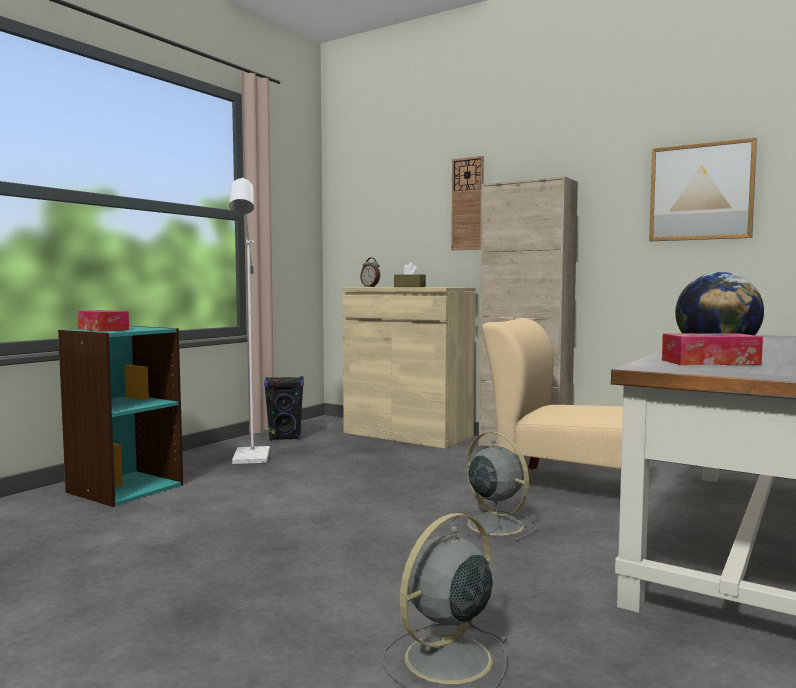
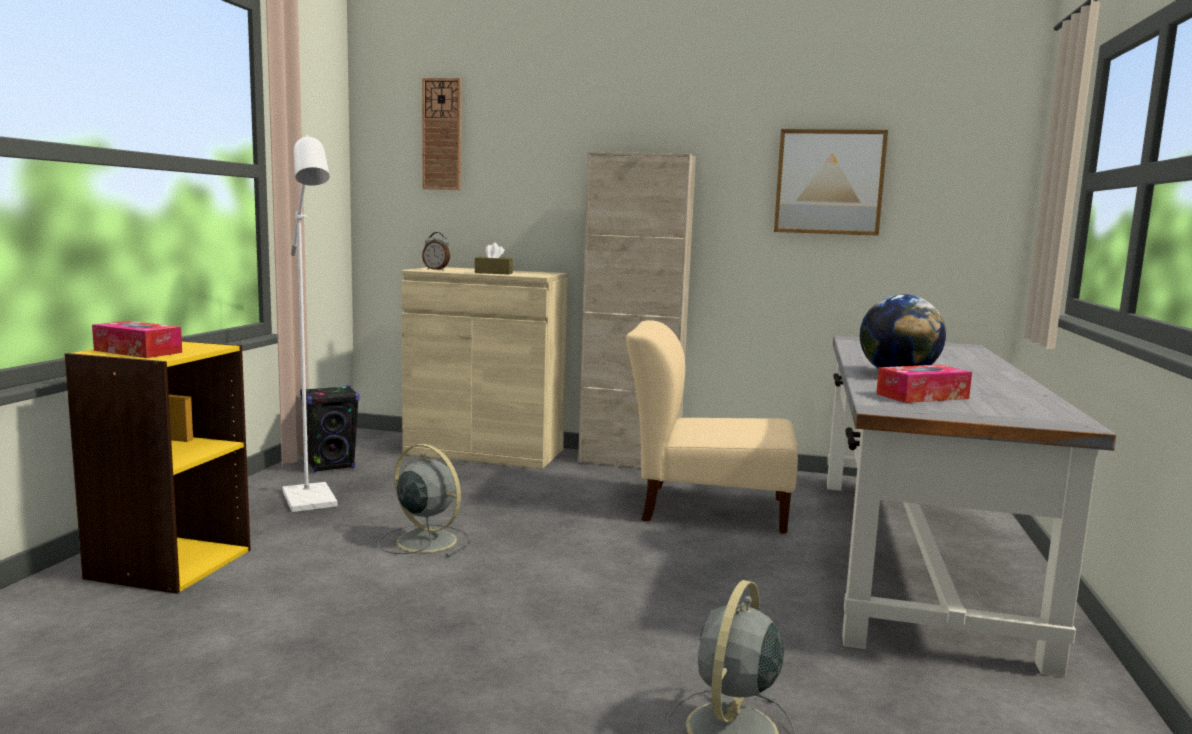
camera: 20 degrees left, 5 degrees up
(124, 488) = (169, 563): turquoise bookcase -> yellow bookcase
(467, 204) = (558, 170): wall clock -> wall clock (442, 134)
(493, 524) = (665, 565): grey fan -> grey fan (424, 540)

